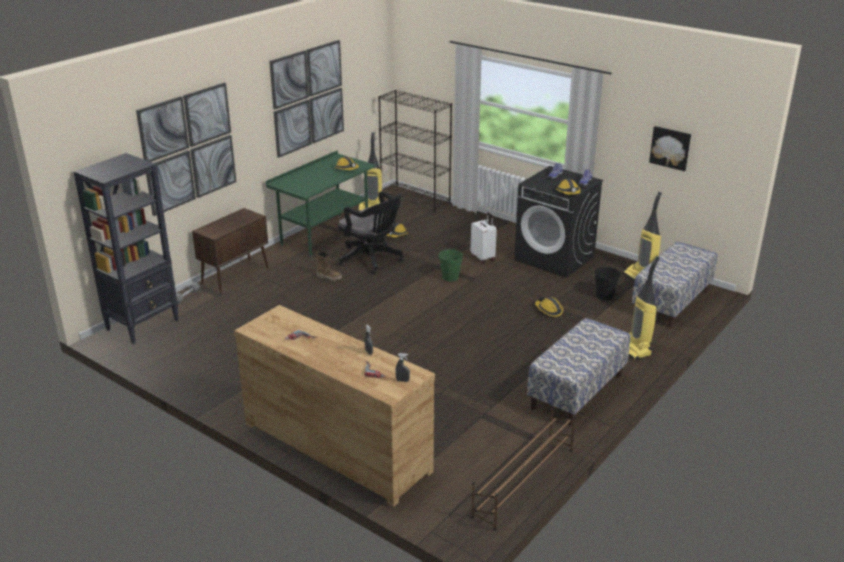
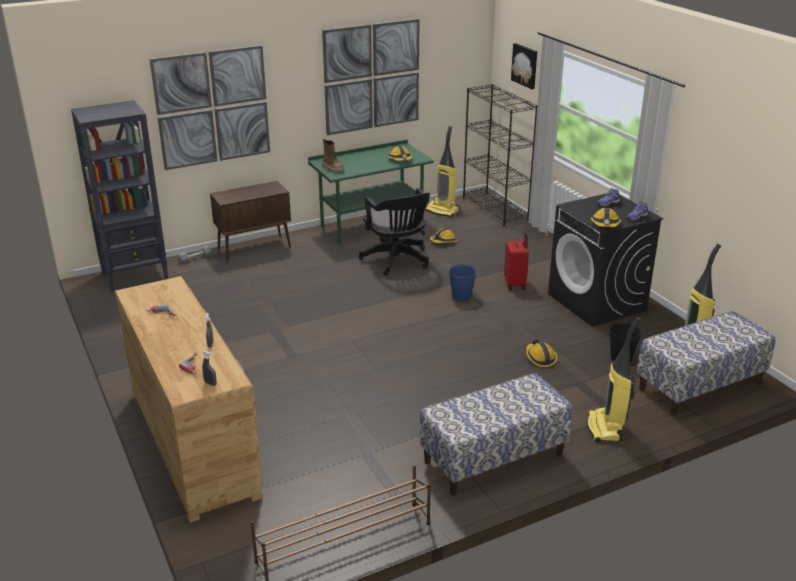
camera: 25 degrees right, 0 degrees up
(329, 278) = (338, 270): boot -> boot (333, 169)
(450, 277) = (461, 297): green bucket -> blue bucket
(483, 258) = (515, 284): white suitcase -> red suitcase
(670, 148) = (743, 190): picture -> picture (525, 65)

